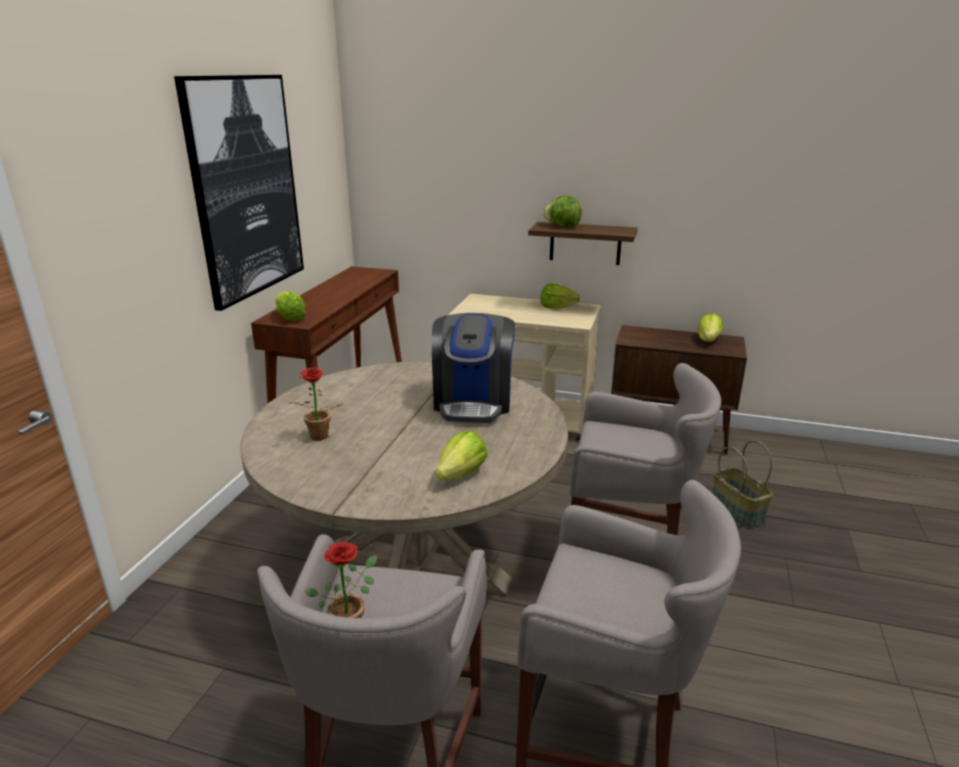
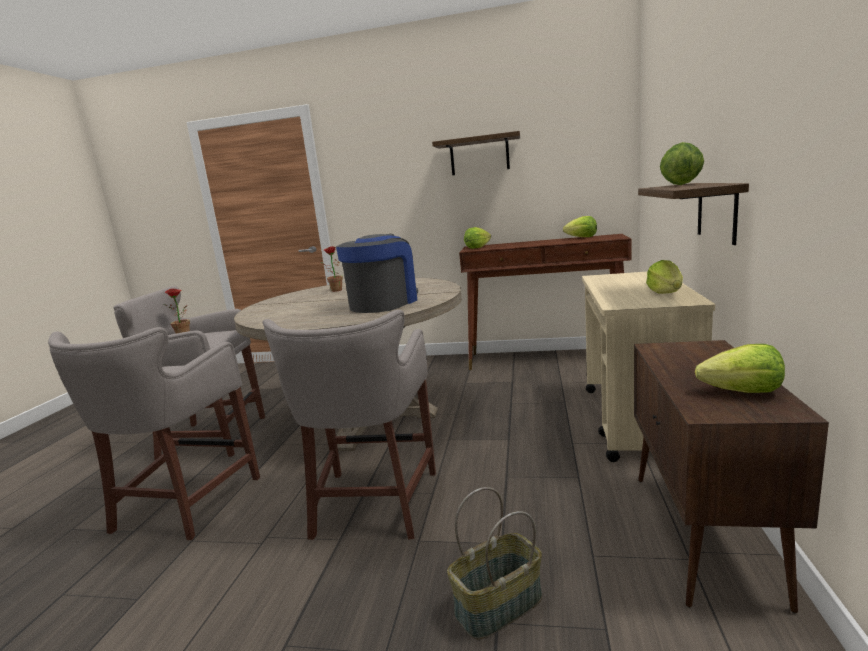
camera: 85 degrees right, 10 degrees down
(246, 188) = (479, 155): picture -> shelf
(461, 474) = (277, 315): lettuce -> lettuce (581, 237)
(473, 402) = (383, 303): coffee machine -> coffee machine turned 120 degrees clockwise

